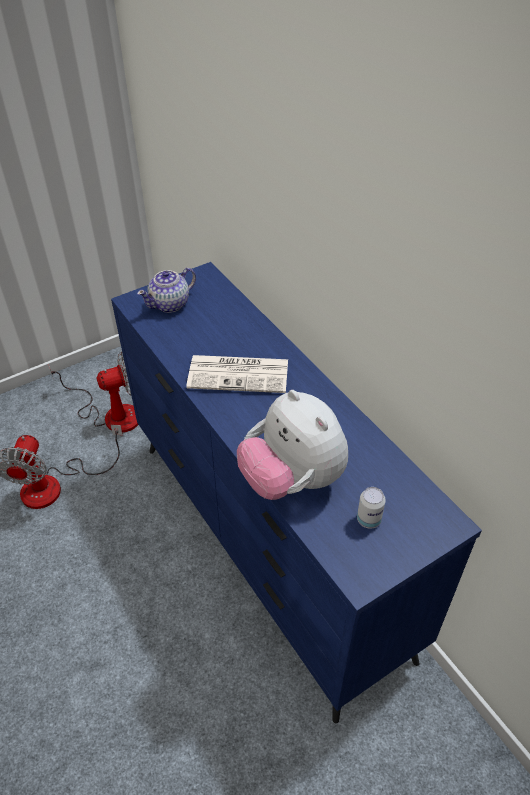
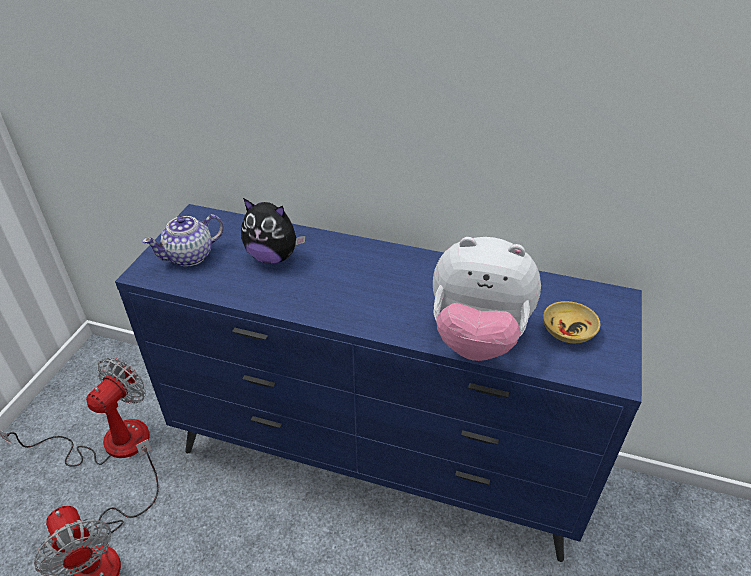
camera: 40 degrees left, 5 degrees down
(170, 304) = (190, 256): teapot -> teapot turned 45 degrees clockwise
(221, 333) = (273, 257): none -> plush toy
(240, 374) = (331, 280): newspaper -> none
(368, 520) = (567, 330): can -> beige bowl

